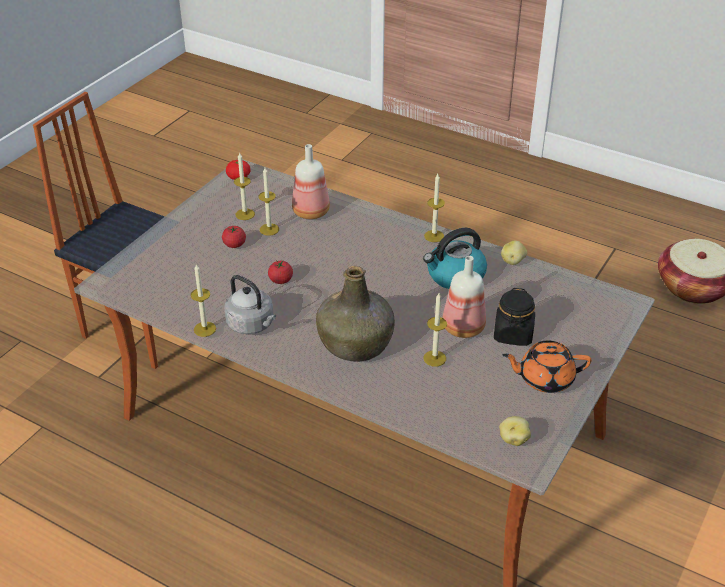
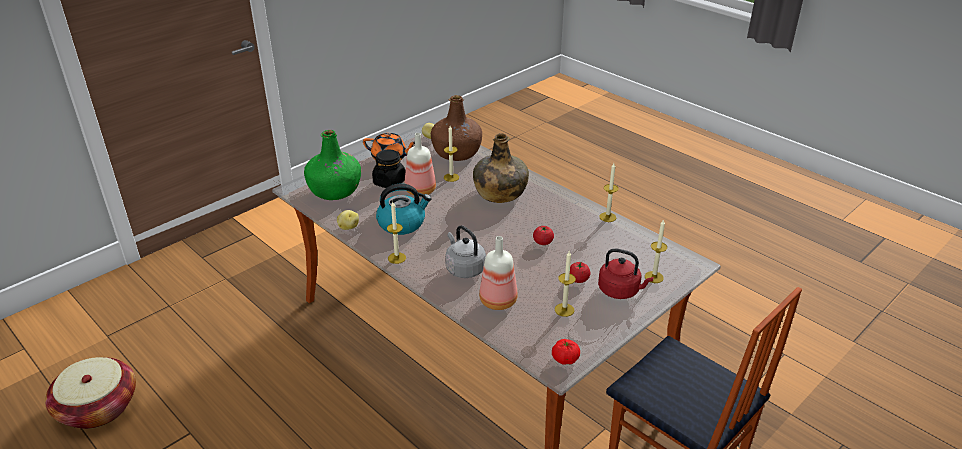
camera: 165 degrees left, 5 degrees down
(189, 240) = (621, 291): none -> red kettle
(252, 325) = (571, 214): grey kettle -> grey kettle (464, 268)
(269, 229) = (543, 289): candle -> candle (654, 277)
(451, 411) = (457, 152): none -> brown bottle
(572, 308) = (335, 190): none -> green bottle

